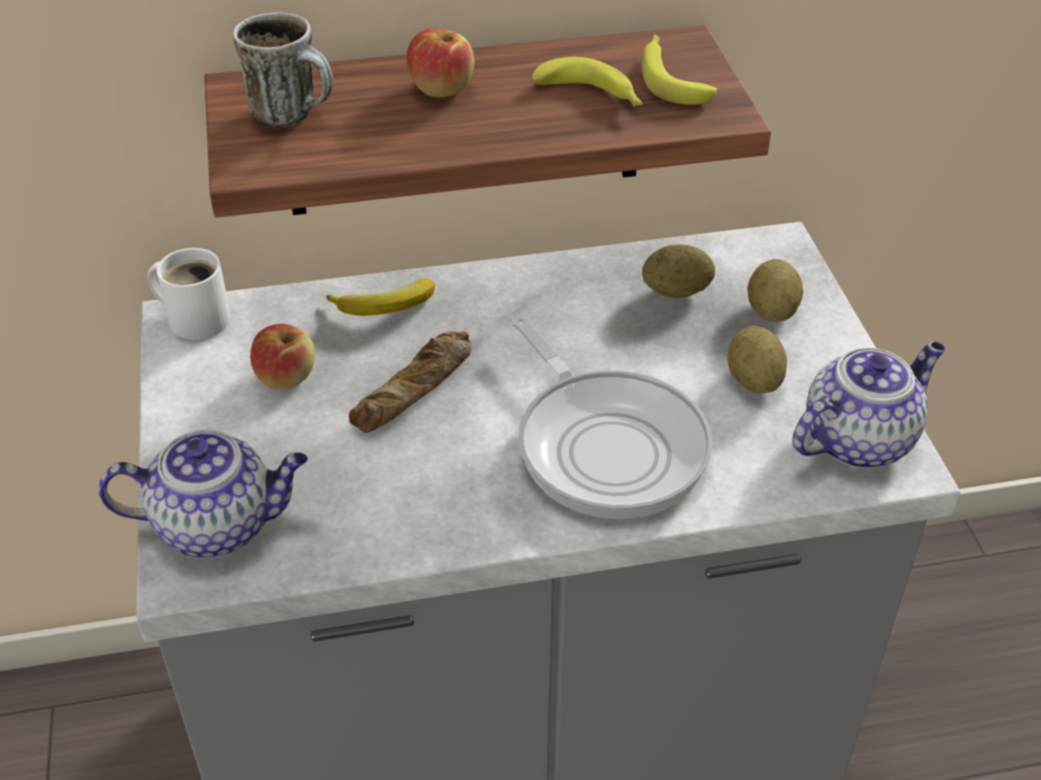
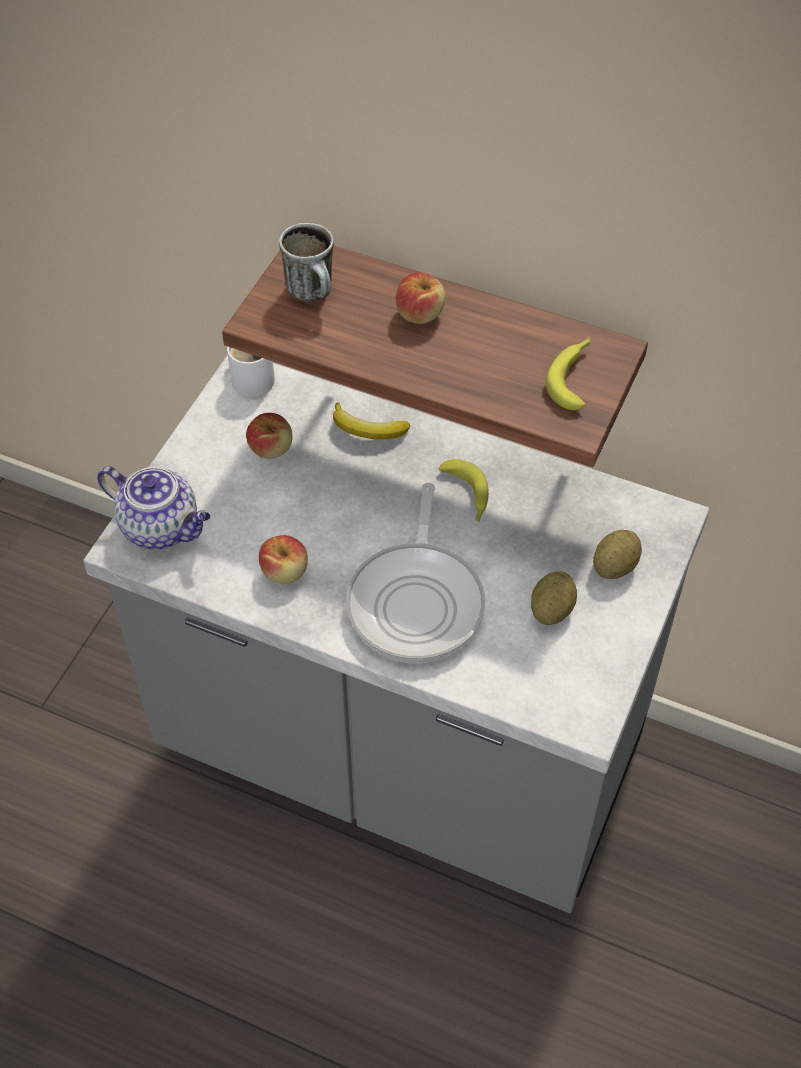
camera: 35 degrees right, 10 degrees up
(415, 389) = (337, 499): bread -> none
(424, 493) = (285, 572): none -> apple
(592, 97) = (507, 368): banana -> banana (467, 496)
(676, 291) = (564, 516): potato -> none
(858, 439) = (578, 688): teapot -> none

